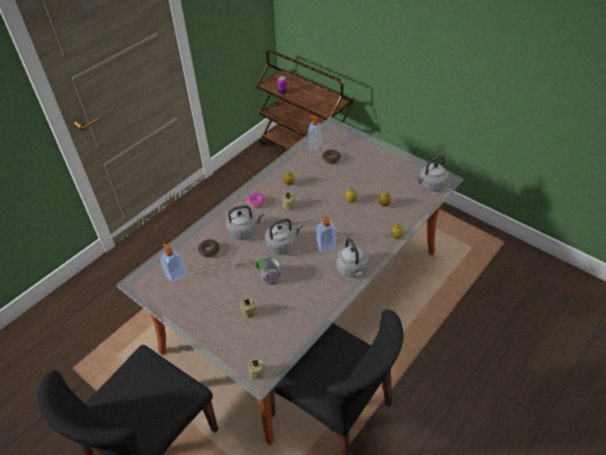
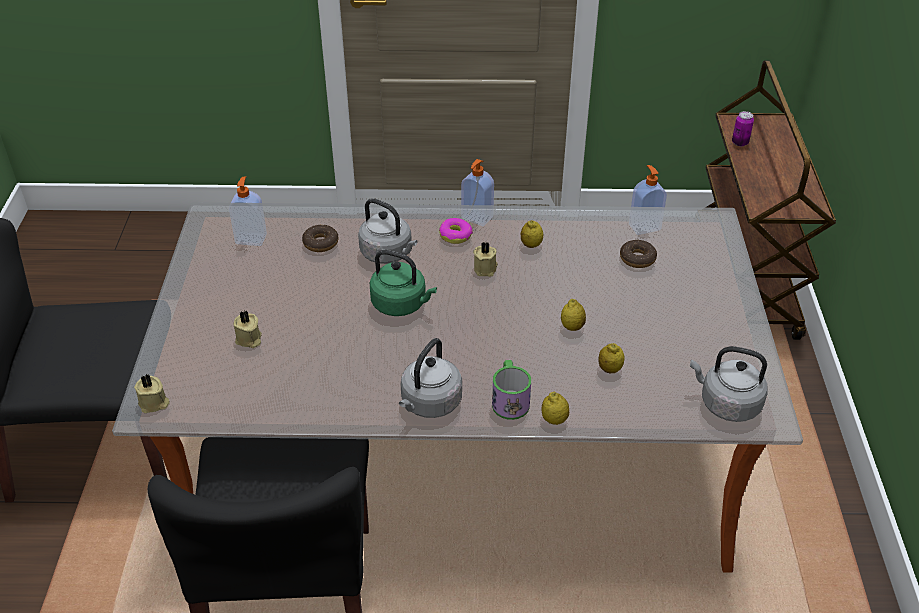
camera: 50 degrees right, 5 degrees down
(268, 275) = (331, 321): mug -> mug (509, 399)
(282, 245) = (401, 304): grey kettle -> green kettle
(326, 247) = (445, 351): soap dispenser -> soap dispenser (476, 218)

